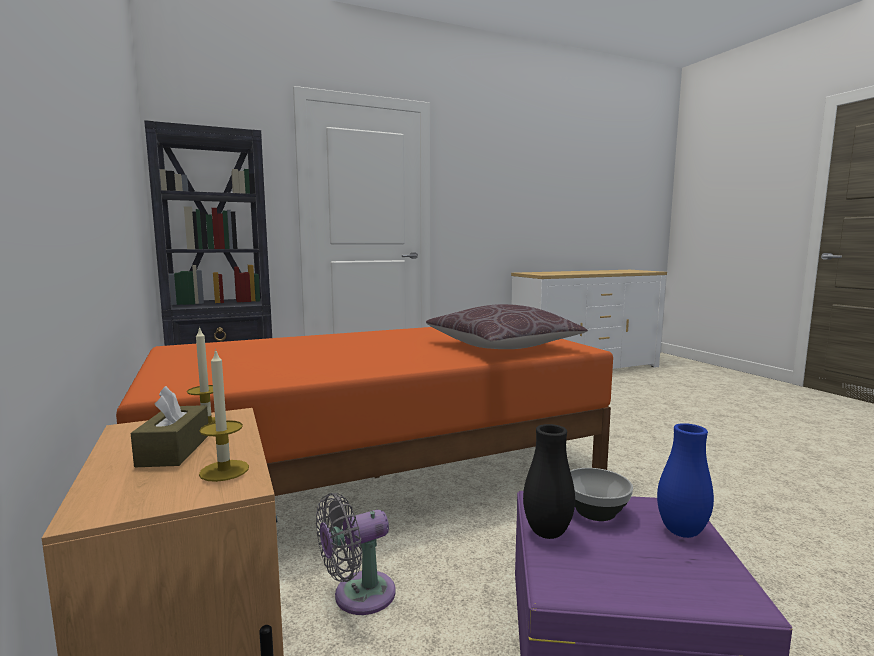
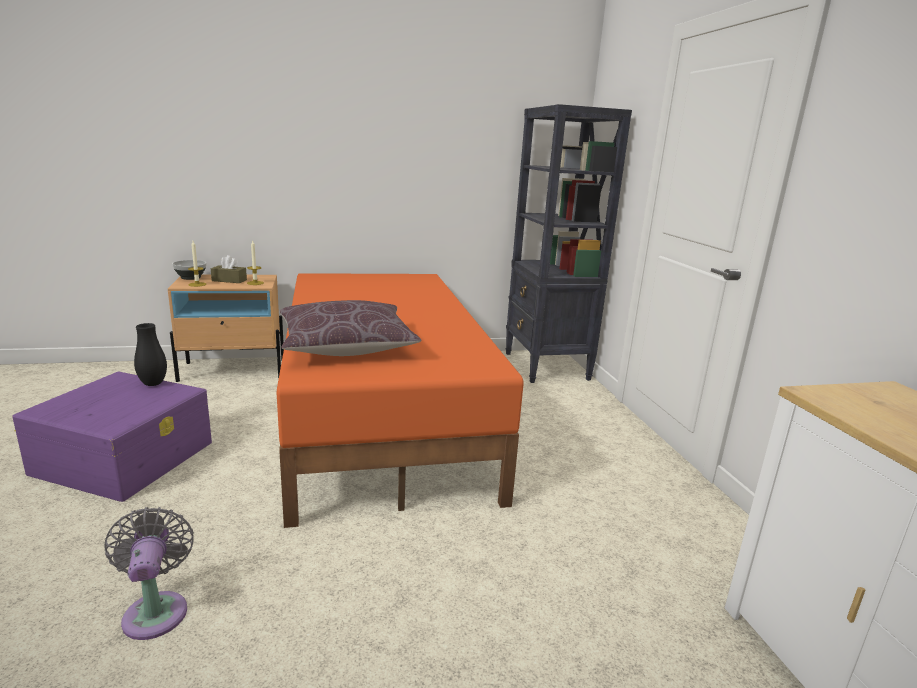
camera: 100 degrees right, 10 degrees up
(358, 596) = (245, 398): grey fan -> grey fan (156, 610)
(595, 512) = (149, 400): bowl -> bowl (190, 277)
(681, 532) = (94, 417): blue vase -> none

